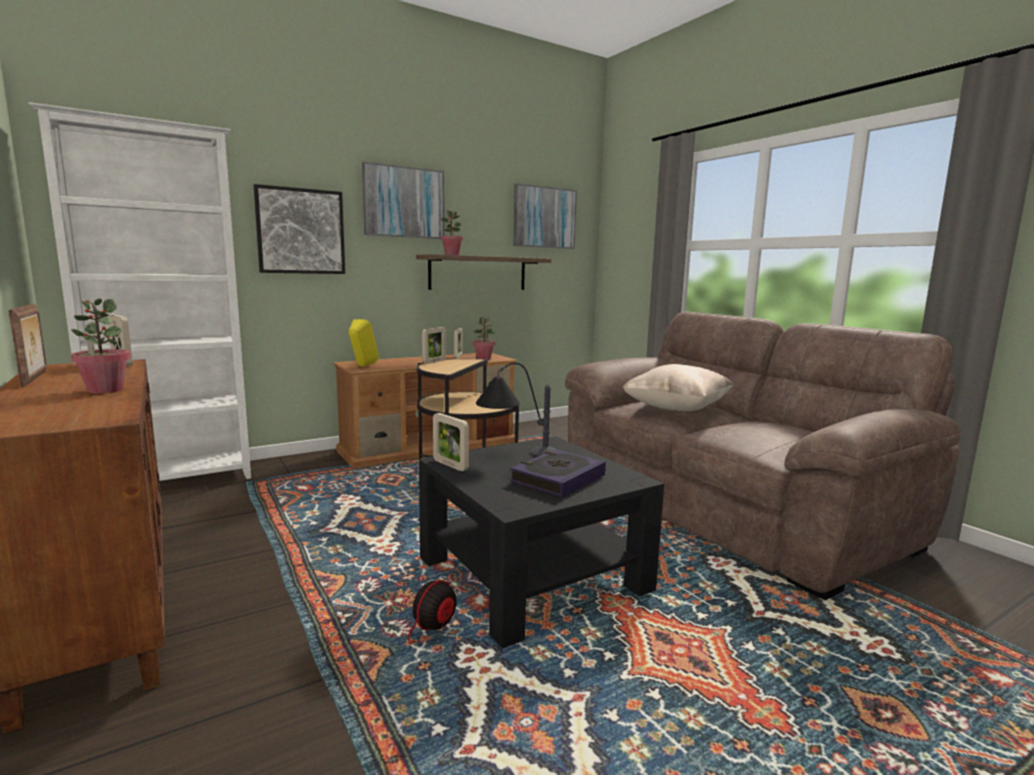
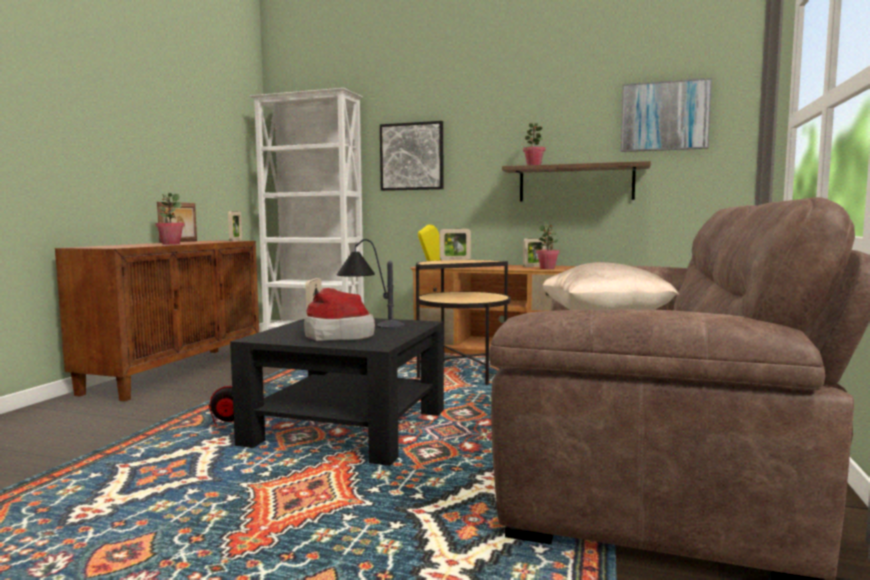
camera: 50 degrees right, 5 degrees down
(403, 202) = (498, 122): picture -> none
(558, 479) = (336, 335): book -> hat

